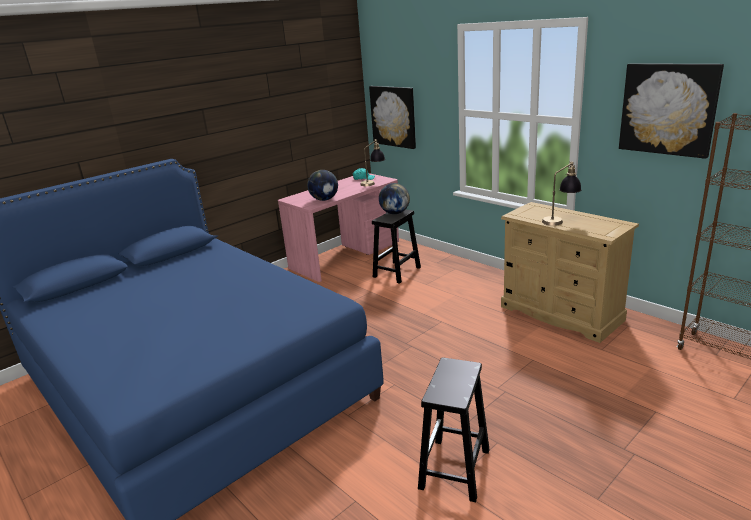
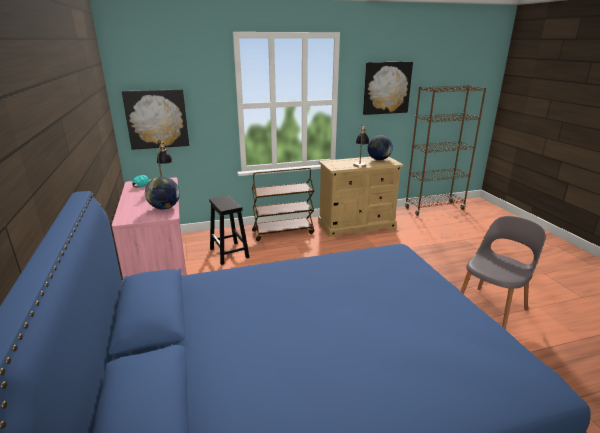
camera: 65 degrees left, 0 degrees up
(395, 213) = (222, 201): globe -> globe (378, 159)
(454, 470) = (491, 308): black stool -> grey chair
(474, 279) = (283, 232): none -> brown cart

